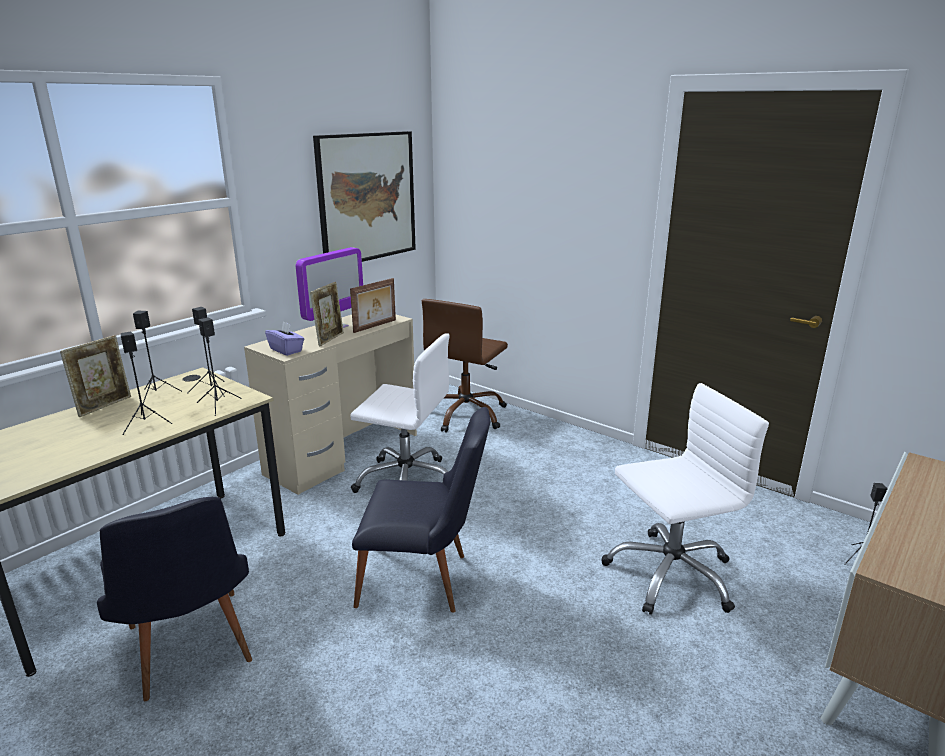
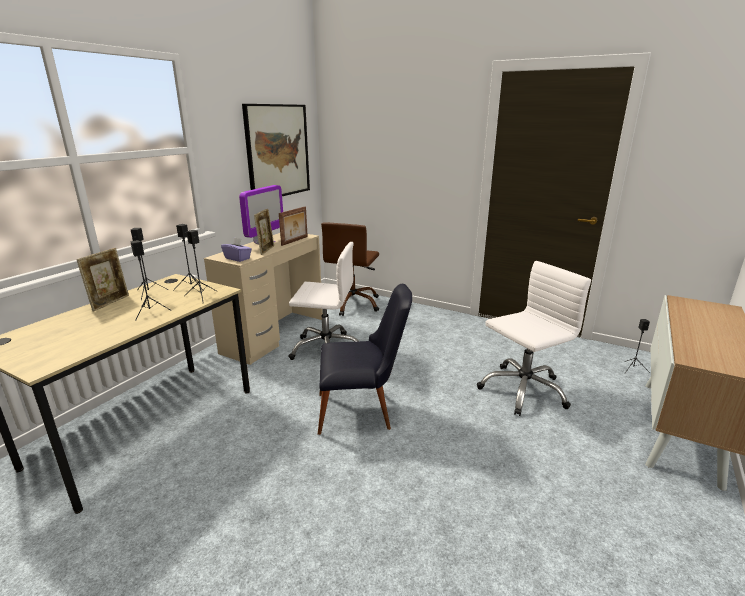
camera: 10 degrees left, 0 degrees up
(191, 653) = (205, 480): black chair -> none

